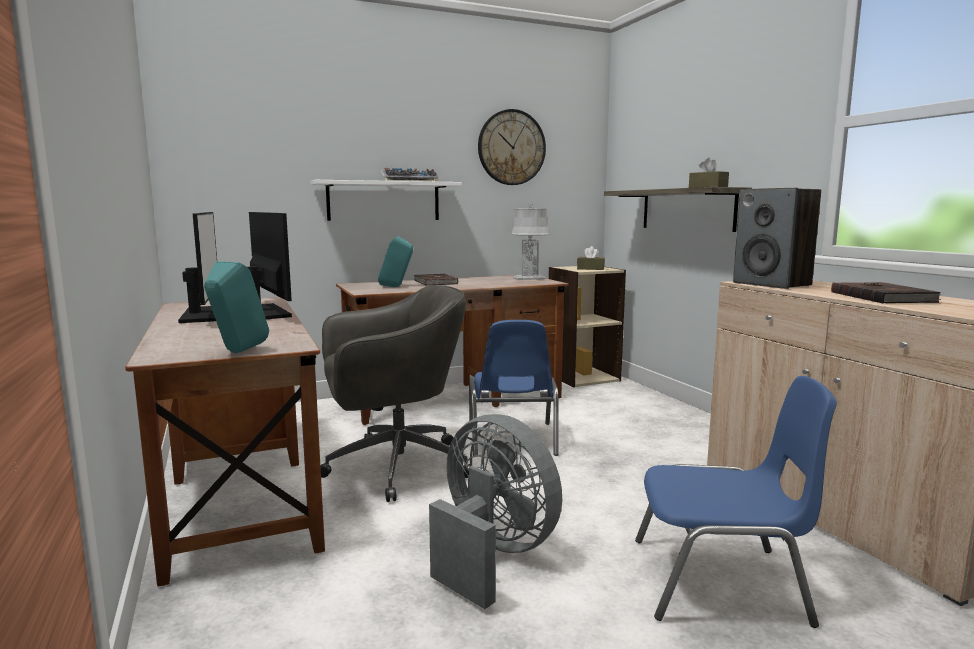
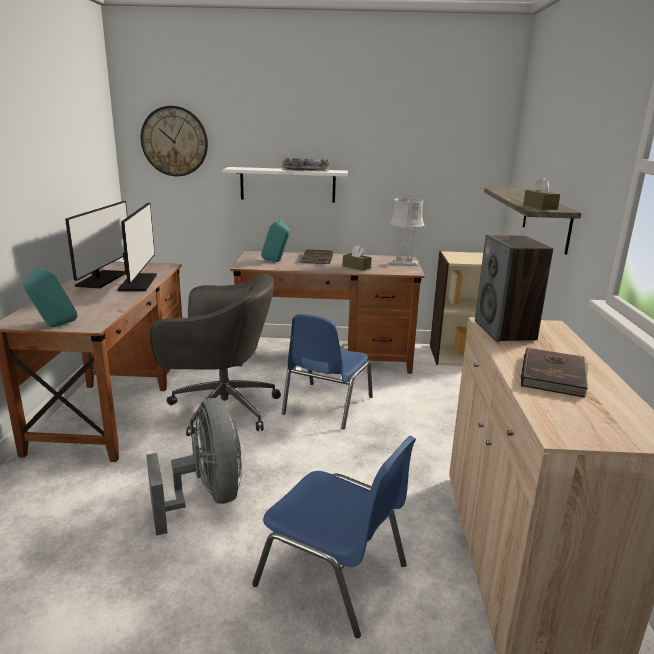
camera: 25 degrees right, 10 degrees up
(511, 147) = (409, 138): wall clock -> wall clock (174, 141)
(590, 269) = (470, 259): brown tissue box -> brown tissue box (356, 267)

